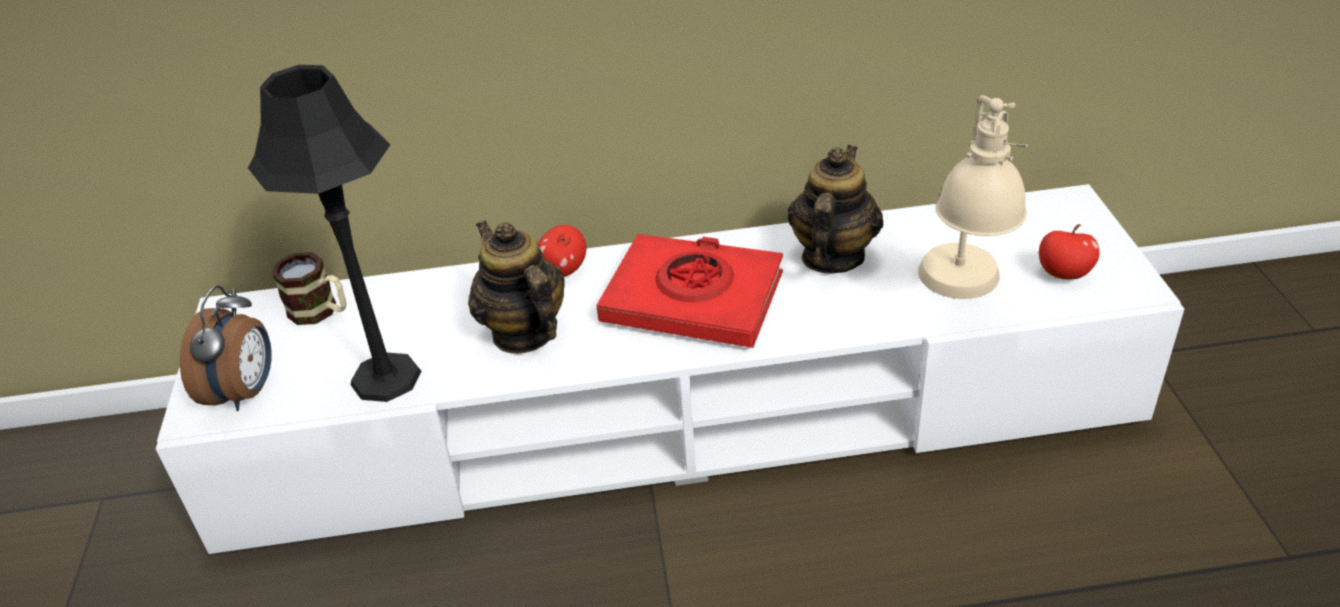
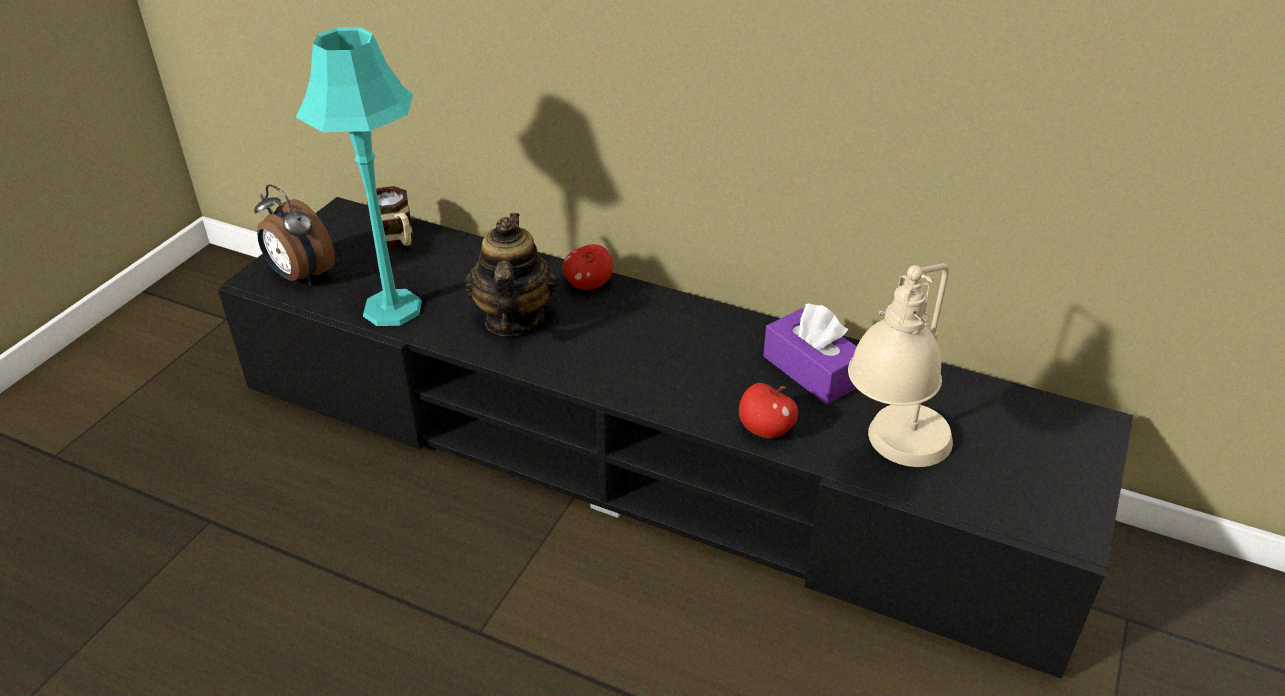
camera: 30 degrees right, 0 degrees up
(245, 392) = (300, 276): alarm clock -> alarm clock turned 90 degrees clockwise
(385, 378) = (392, 308): black table lamp -> turquoise table lamp
(681, 416) = (644, 456): white tv stand -> black tv stand
(693, 299) = (662, 353): red book -> none
(832, 257) = (811, 370): teapot -> purple tissue box
(1064, 274) = (1012, 485): apple -> apple (765, 430)

